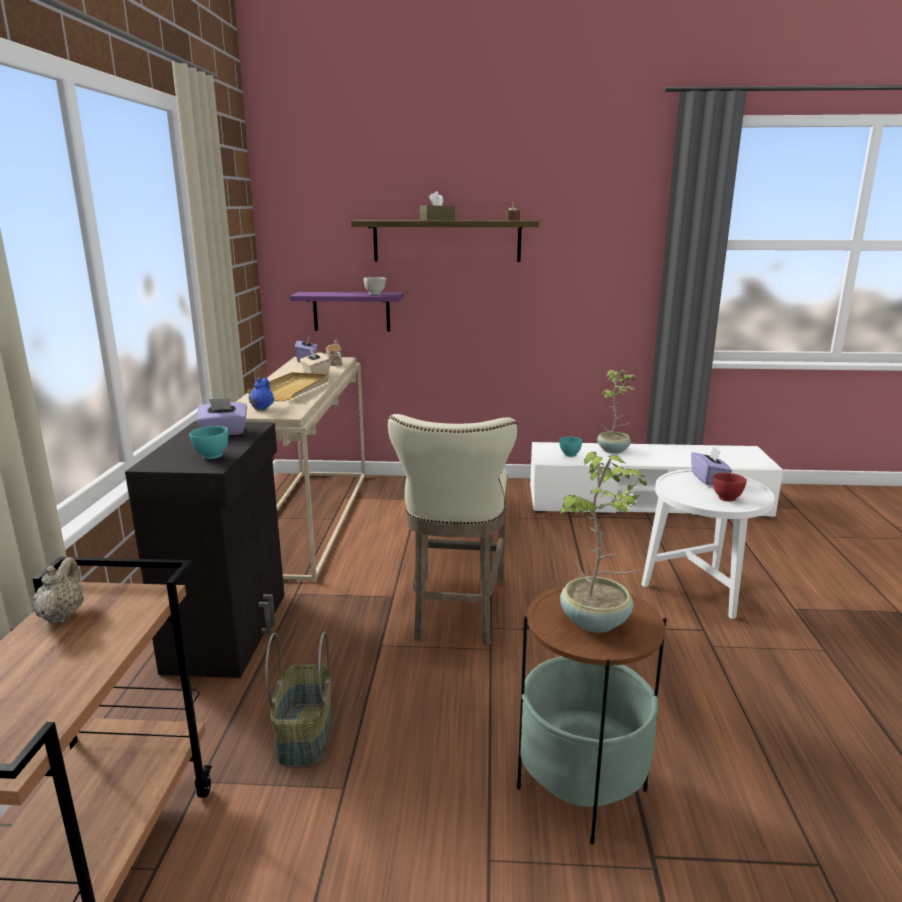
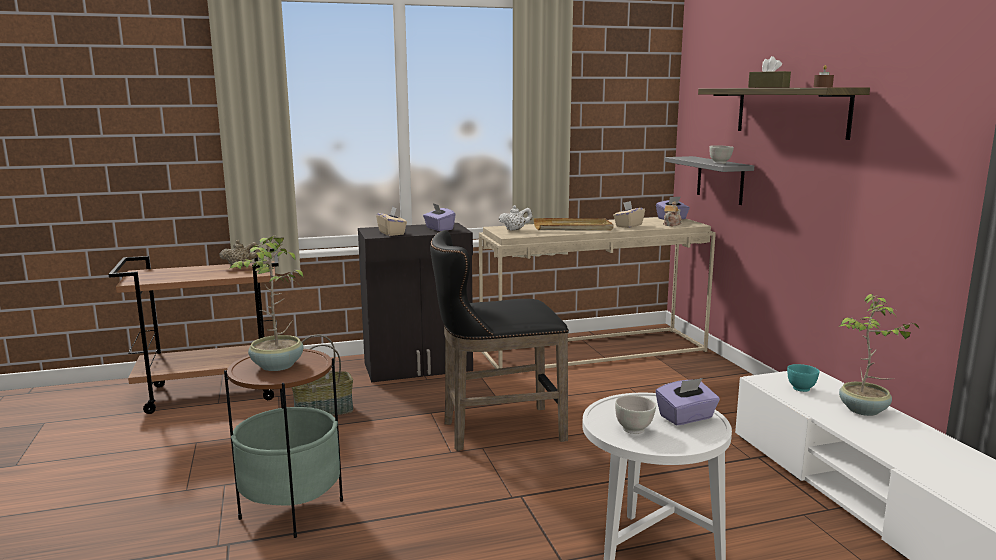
camera: 70 degrees right, 5 degrees down
(211, 456) = (392, 233): turquoise bowl -> beige tissue box
(262, 408) = (515, 230): blue teapot -> white teapot
(351, 311) = (720, 180): purple shelf -> grey shelf
(456, 612) = (496, 430): beige stool -> black stool
(727, 498) = (634, 429): red bowl -> white bowl

